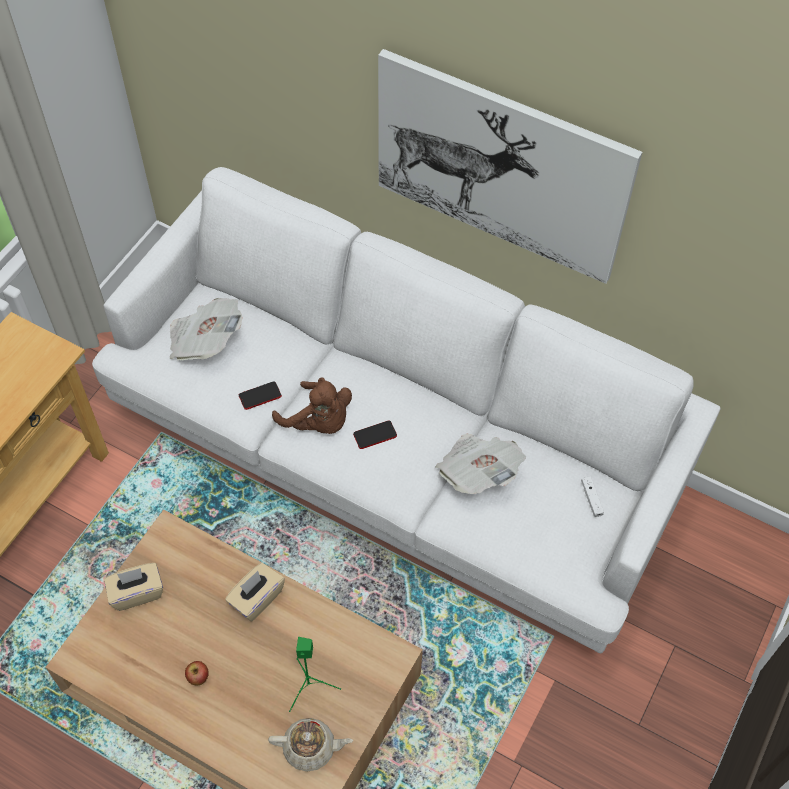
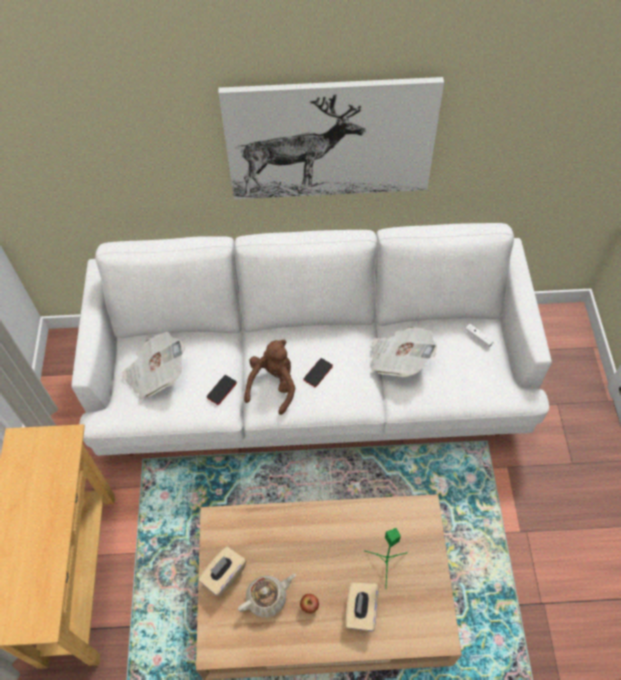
camera: 30 degrees left, 0 degrees up
(256, 598) = (309, 528): beige tissue box -> beige tissue box (361, 610)
(310, 748) = (417, 604): beige teapot -> beige teapot (267, 598)
(318, 421) = (273, 385): brown plush toy -> brown plush toy turned 75 degrees counterclockwise

